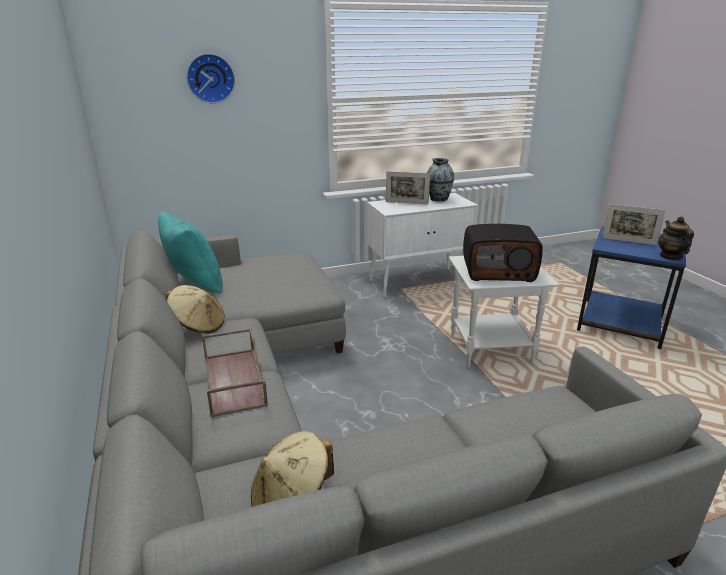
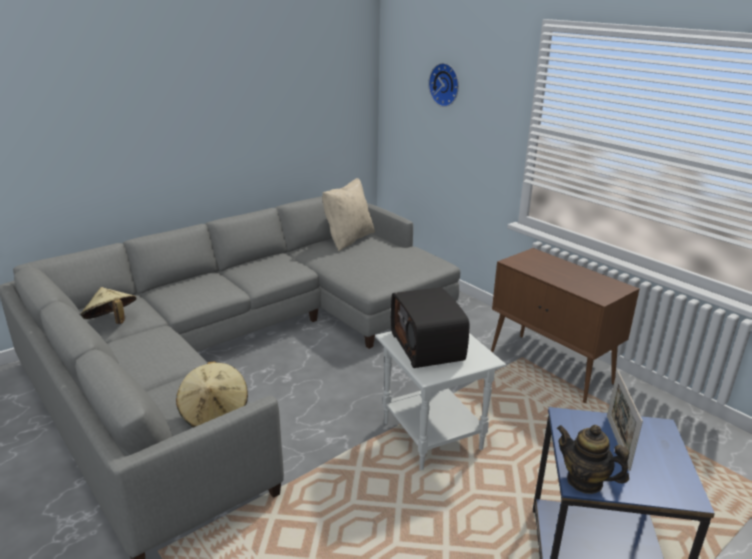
camera: 70 degrees right, 0 degrees up
(194, 283) = (348, 239): turquoise pillow -> beige pillow
(198, 325) = (286, 256): beige hat -> beige hat (215, 413)
(235, 381) = (221, 283): brown tray -> none
(406, 203) = (554, 266): picture frame -> none
(419, 282) = (551, 368): white cabinet -> brown cabinet
(438, 199) = (595, 281): vase -> none
(670, 256) = (585, 481): teapot -> teapot turned 120 degrees counterclockwise

